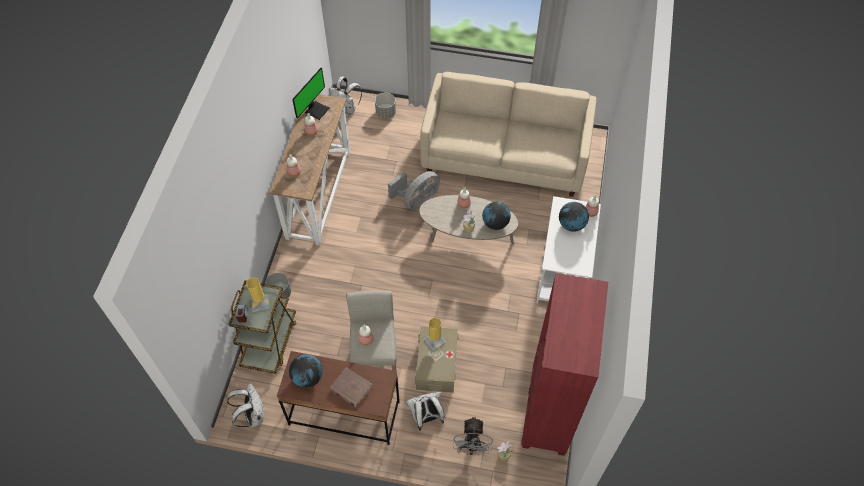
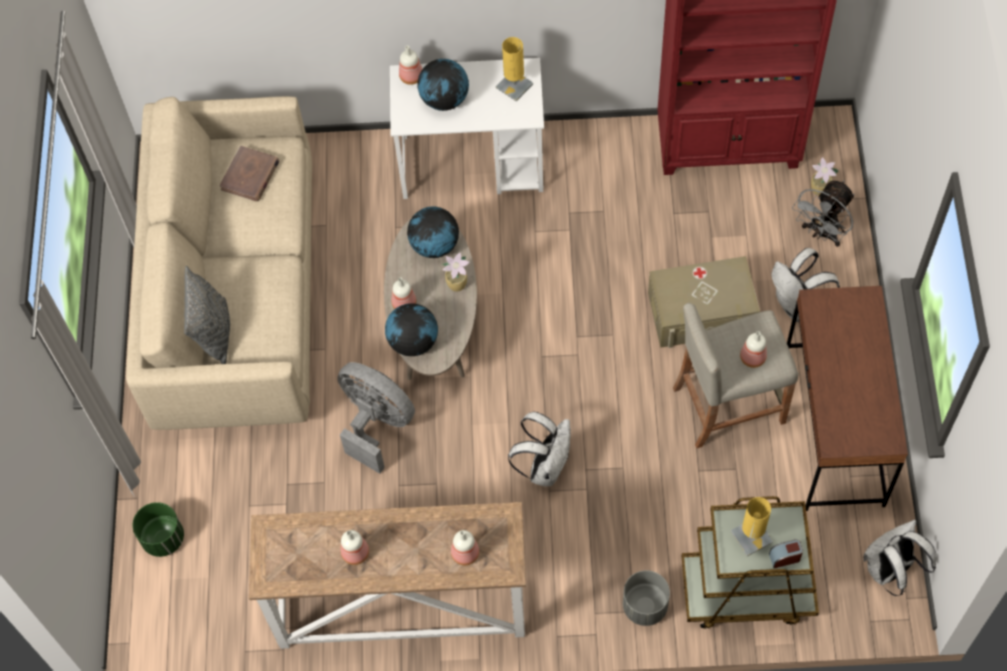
camera: 100 degrees left, 5 degrees up
(308, 377) = (859, 416): globe -> globe (413, 341)
(316, 110) = (295, 562): monitor -> none
(346, 109) = (165, 620): white backpack -> white backpack (545, 466)
(351, 388) = (853, 346): brown book -> brown book (250, 176)
(386, 113) = (163, 538): grey planter -> green planter
(435, 341) = (683, 298): yellow table lamp -> yellow table lamp (514, 85)
(462, 118) = (214, 333): none -> grey pillow
(471, 447) = (822, 233): grey fan -> grey fan turned 135 degrees clockwise

